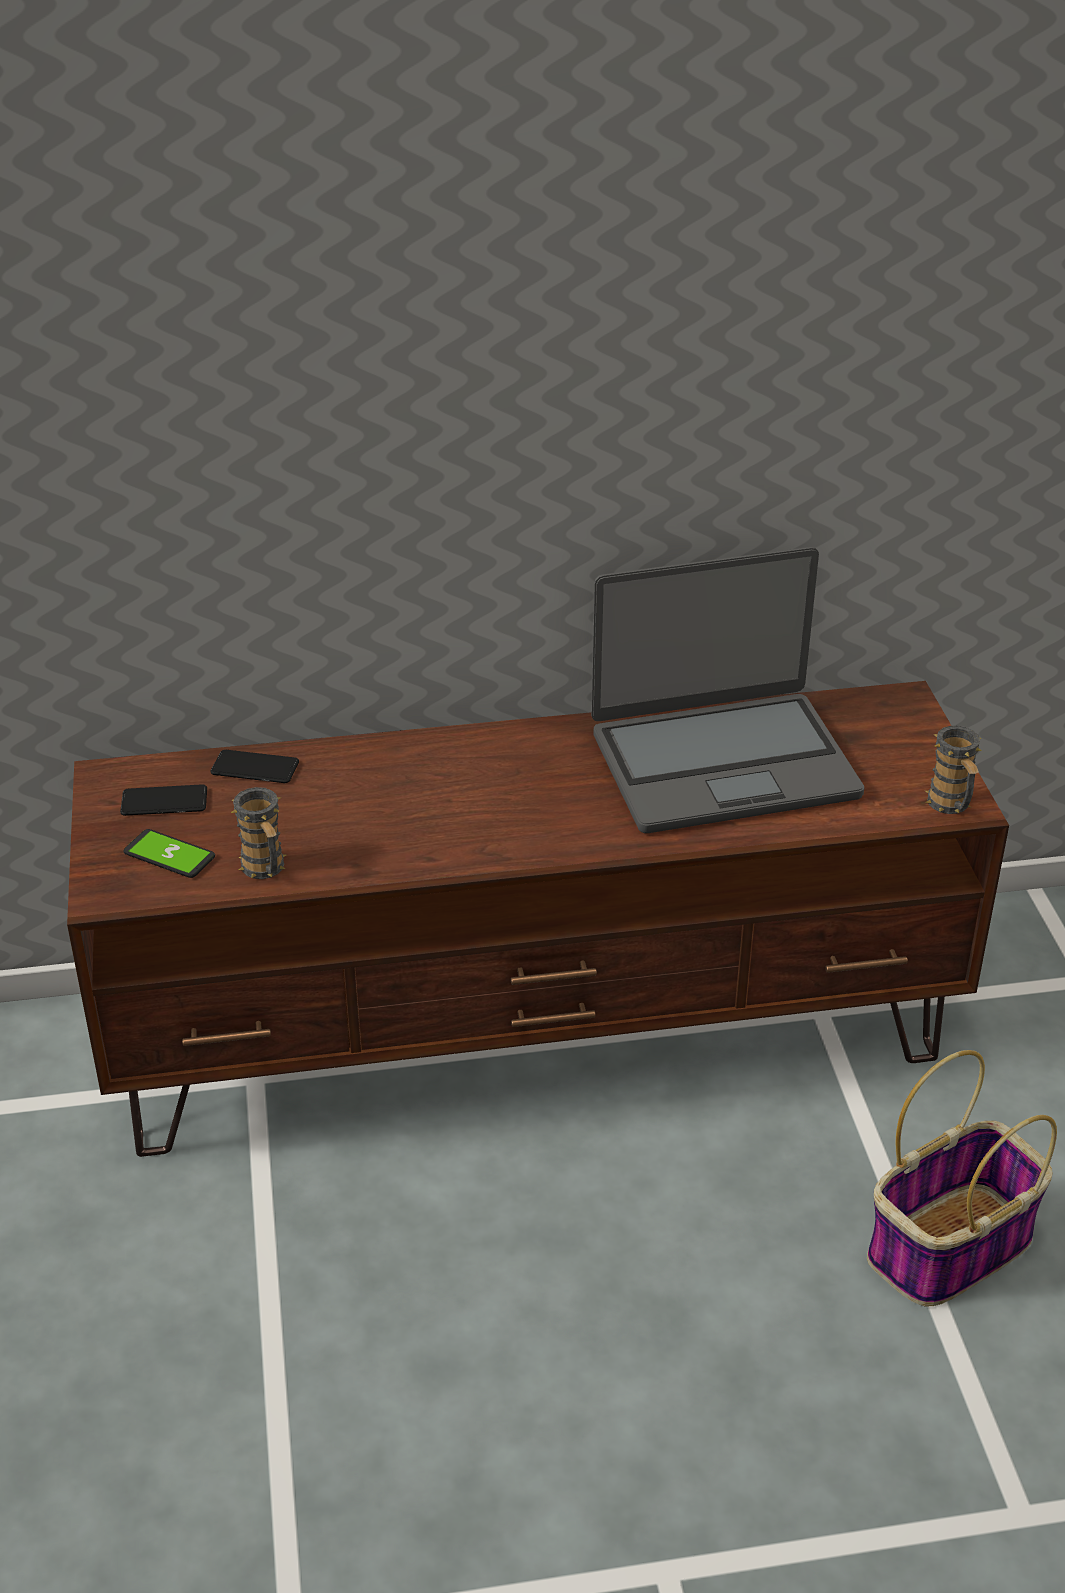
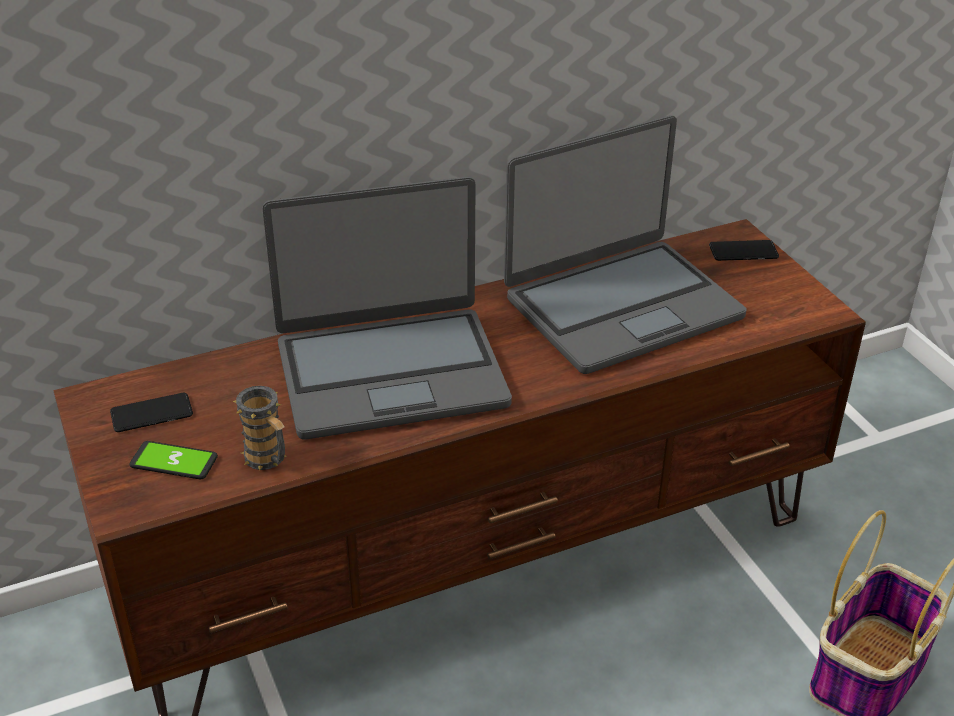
camera: 15 degrees left, 0 degrees up
(255, 768) = (224, 371): phone -> phone (743, 252)
(430, 798) = (390, 373): none -> laptop
(951, 806) = (815, 313): mug -> none

